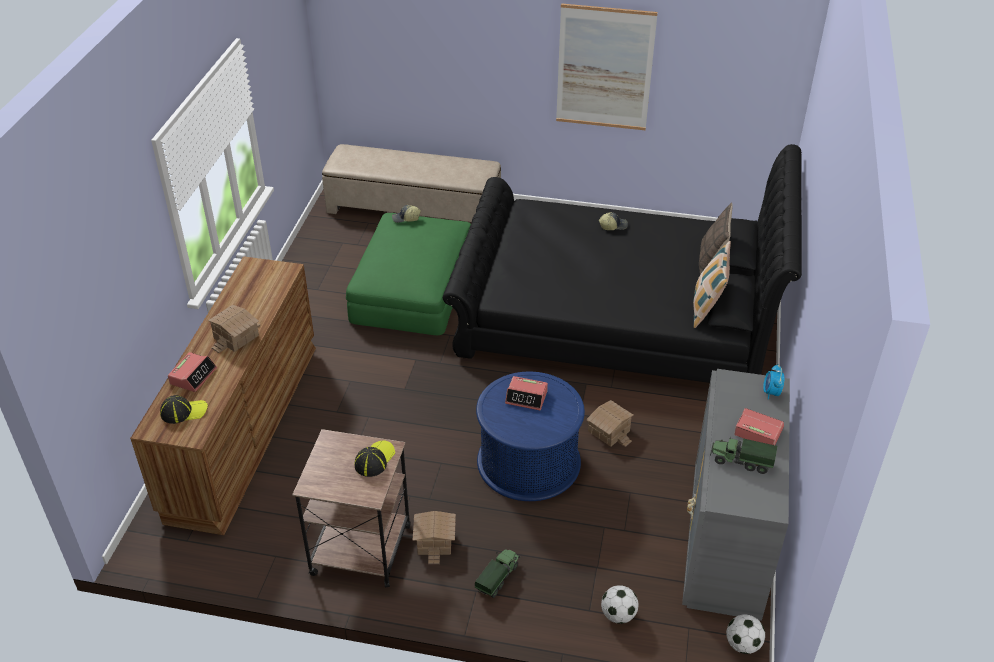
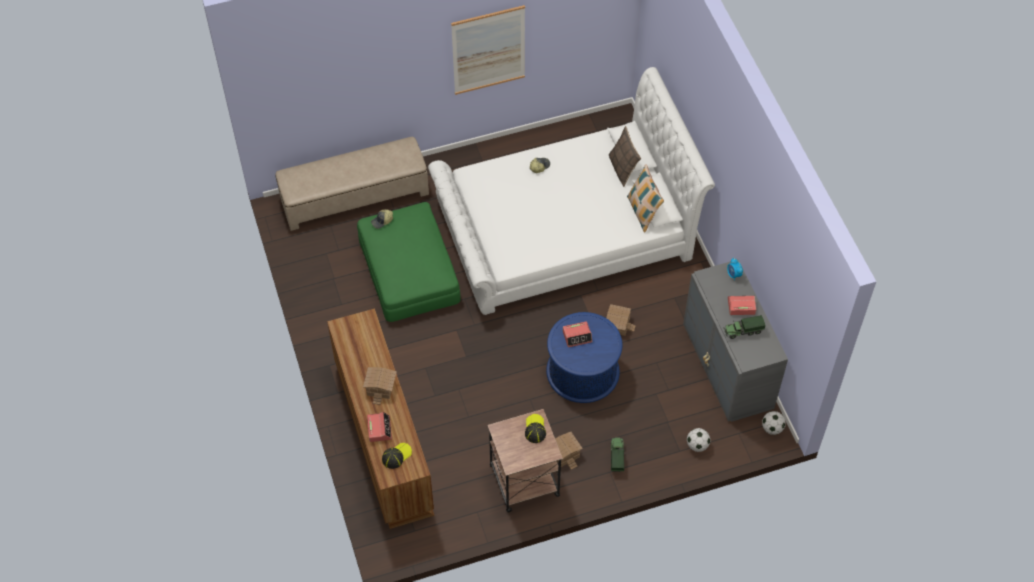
camera: 30 degrees left, 15 degrees up
(617, 314) = (565, 228): black bed -> white bed

